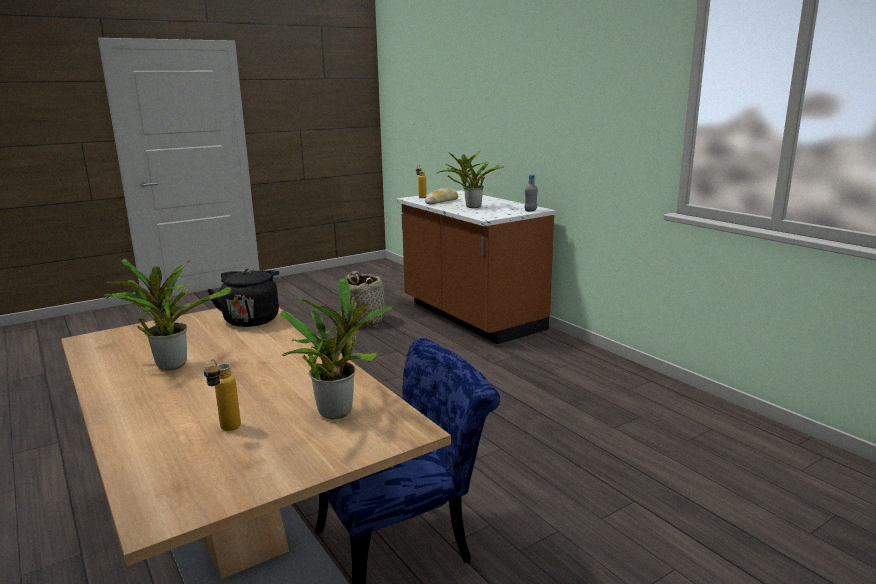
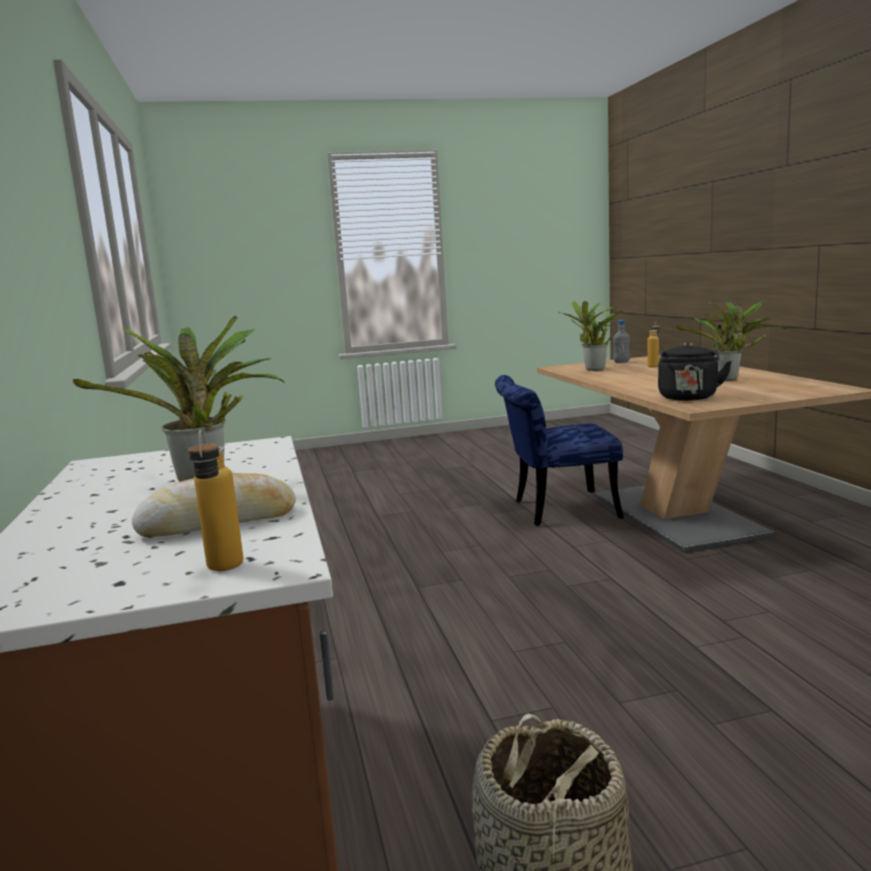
camera: 160 degrees left, 5 degrees down
(530, 210) = (127, 458): grey bottle -> grey bottle (621, 362)

